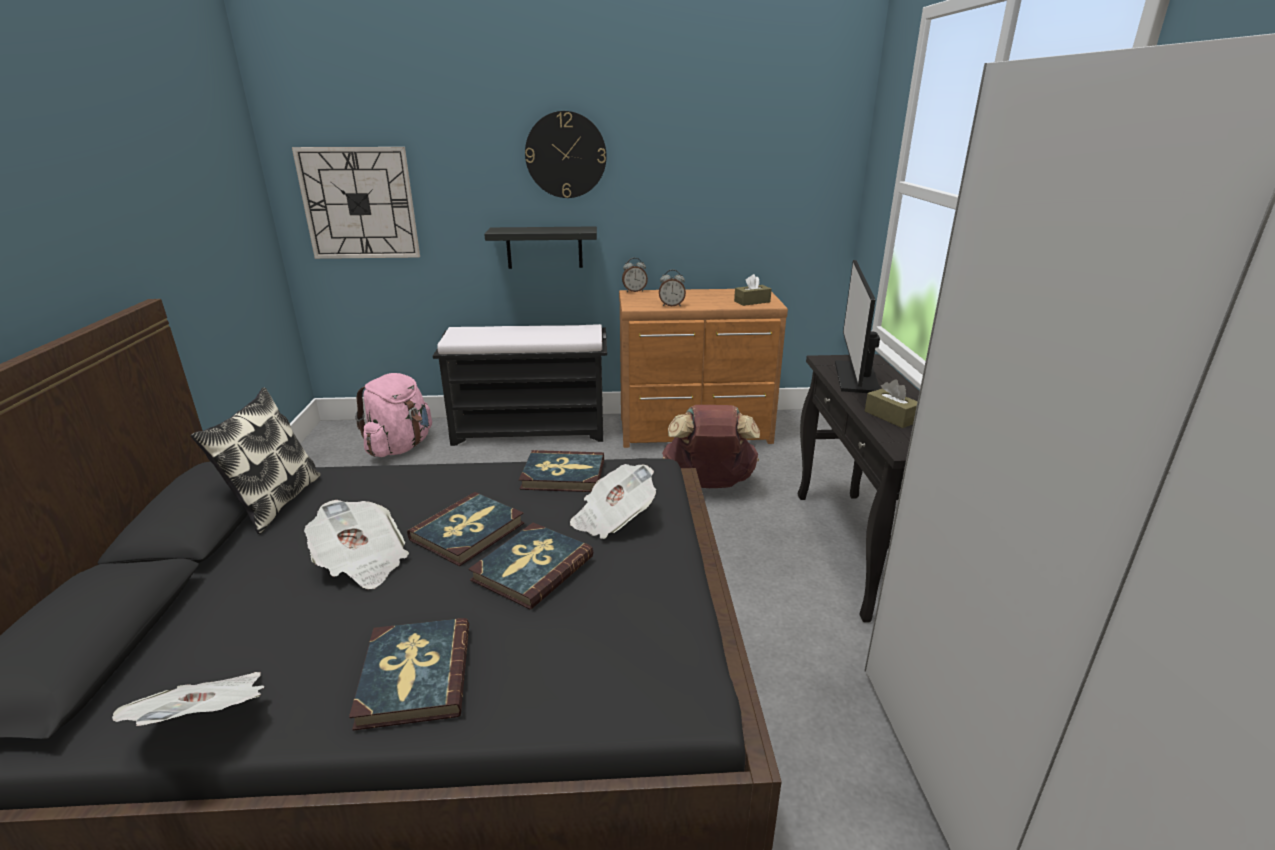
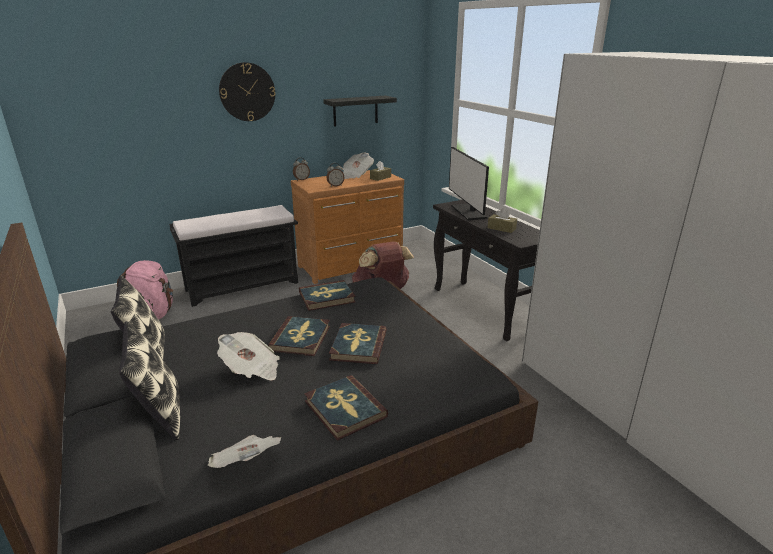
camera: 25 degrees left, 0 degrees up
(200, 595) = (160, 414): none -> pillow
(359, 203) = (92, 136): wall clock -> none
(544, 247) = (236, 156): black shelf -> black shelf (355, 111)
(612, 519) = (377, 313): newspaper -> newspaper (356, 175)

